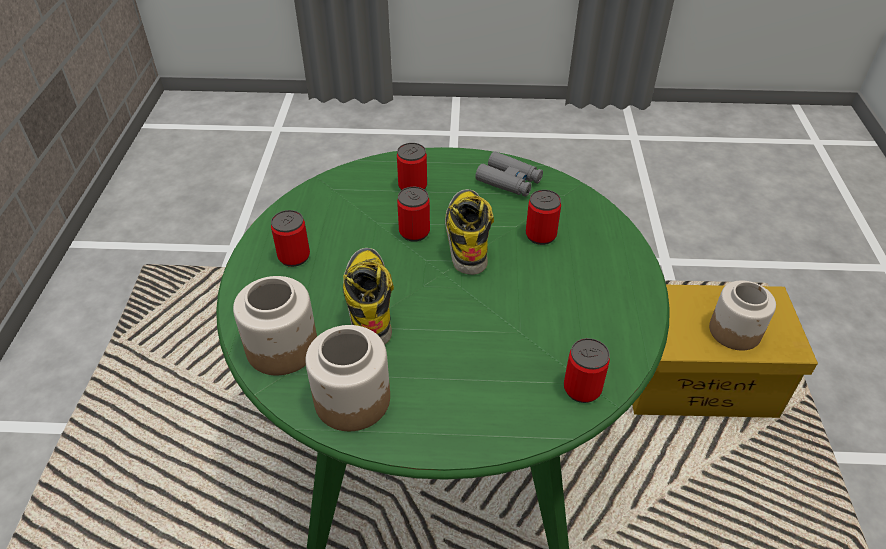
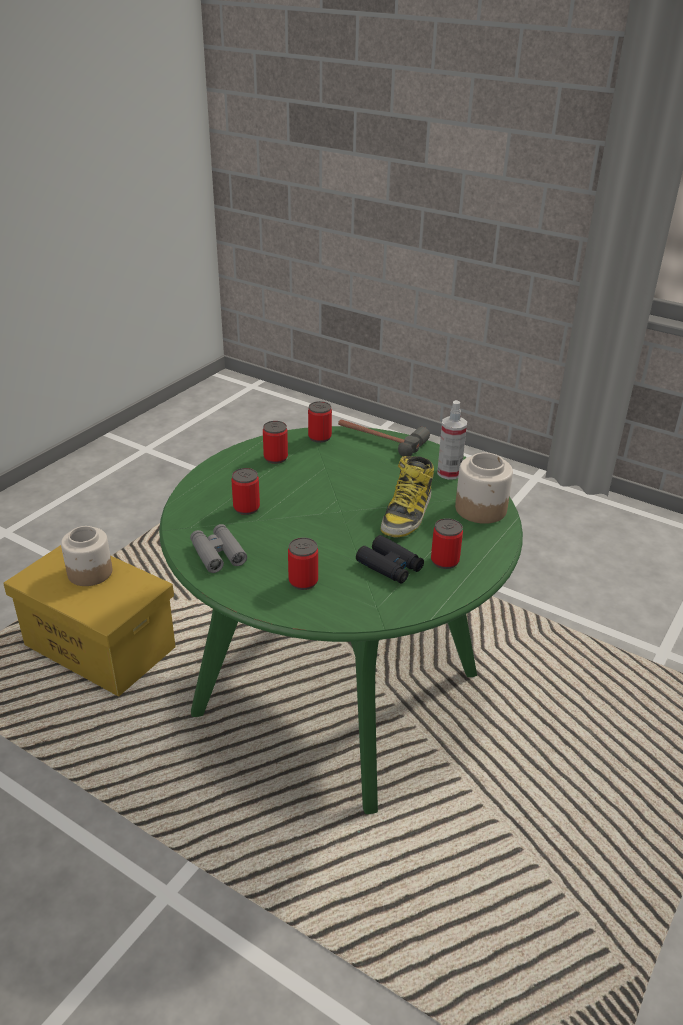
camera: 150 degrees left, 10 degrees down
(346, 230) = (390, 566): none -> black binoculars
(353, 399) = (449, 473): jar -> spray bottle
(414, 232) = (336, 544): can -> can (275, 458)
(467, 236) = (299, 527): boot -> none
(498, 429) = (379, 439): none -> hammer

